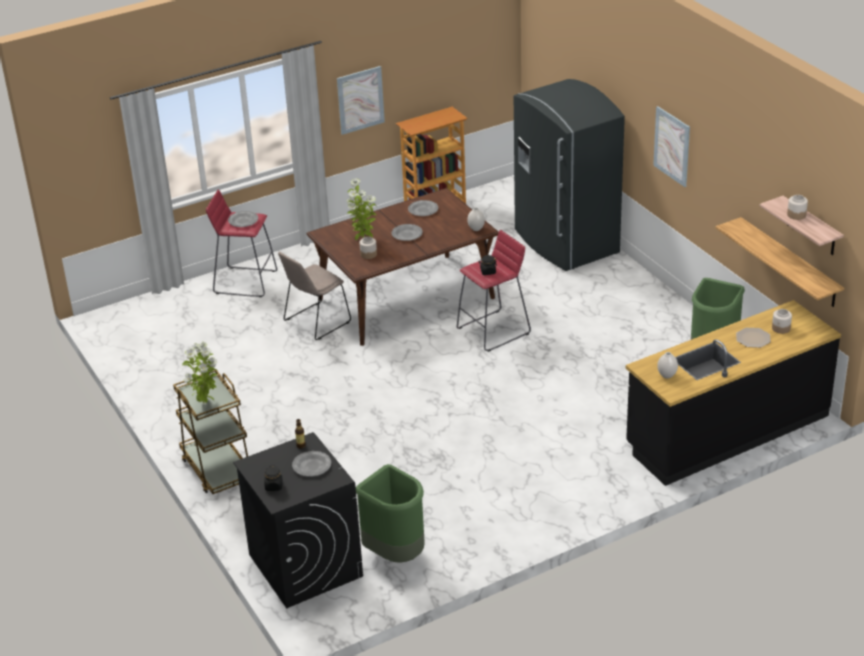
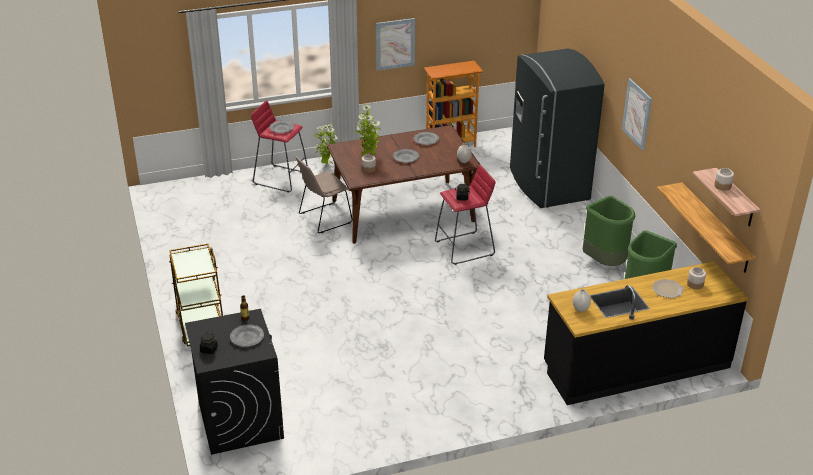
camera: 10 degrees right, 0 degrees up
(205, 404) = (189, 270): potted plant -> potted plant (326, 166)
(395, 553) = (318, 423): green trash can -> green trash can (605, 262)

